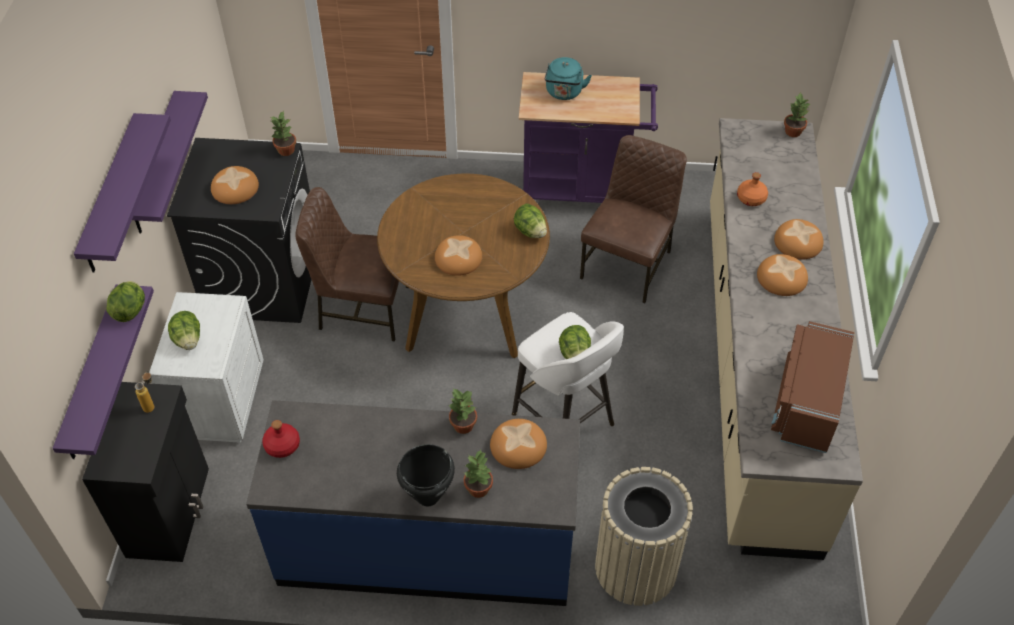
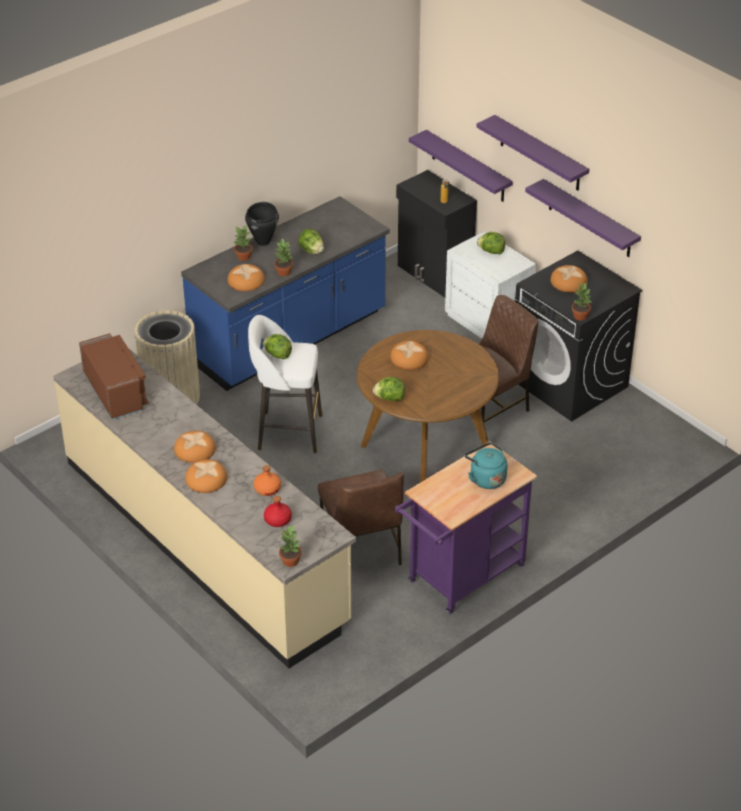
camera: 135 degrees right, 10 degrees down
(130, 310) = (485, 178): lettuce -> lettuce (311, 251)
(282, 445) = (357, 218): red bottle -> red bottle (278, 520)

